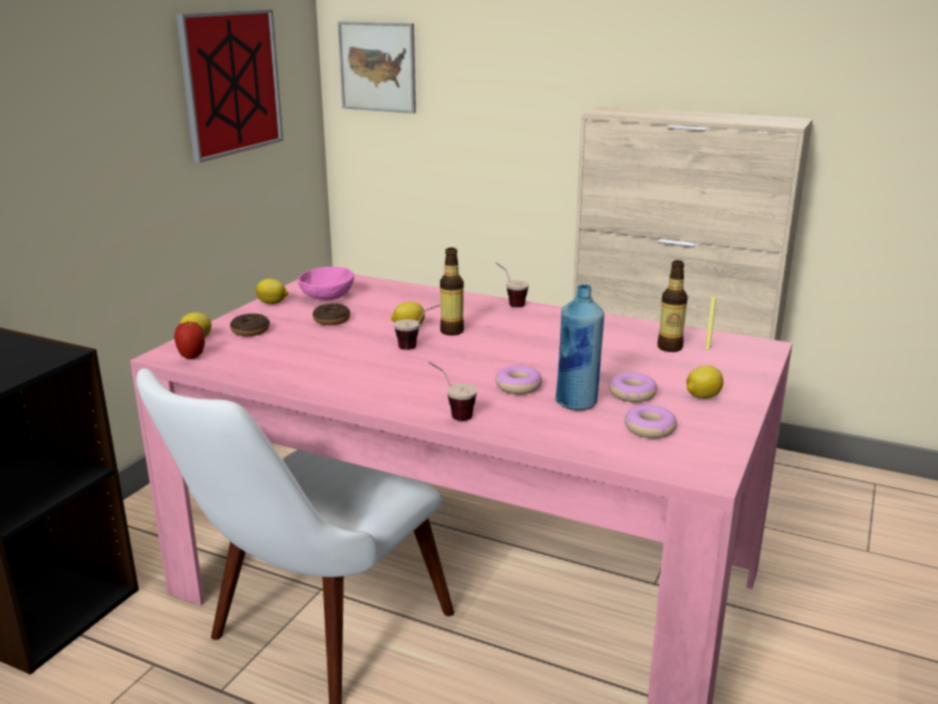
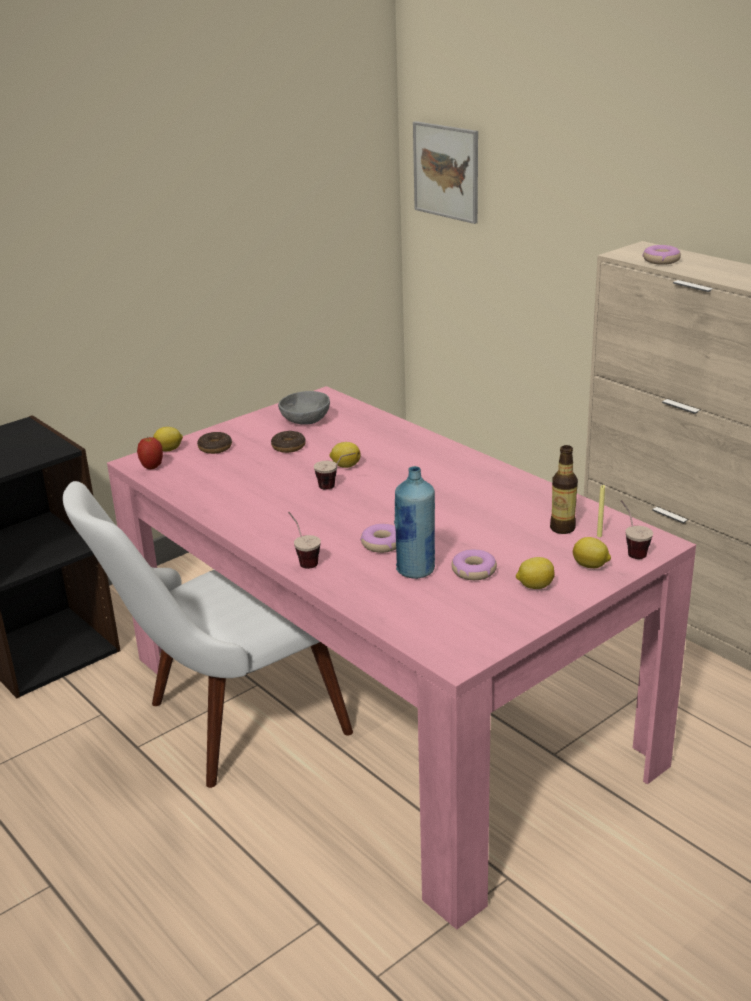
camera: 25 degrees right, 5 degrees up
(231, 83) = (284, 192): picture -> none
(272, 303) = (255, 420): lemon -> lemon (590, 566)
(327, 297) = (305, 421): pink bowl -> grey bowl
(451, 331) = (379, 476): bottle -> none
(510, 303) = (462, 452): cup -> cup (631, 550)
(650, 429) = (452, 608): donut -> donut (661, 260)

